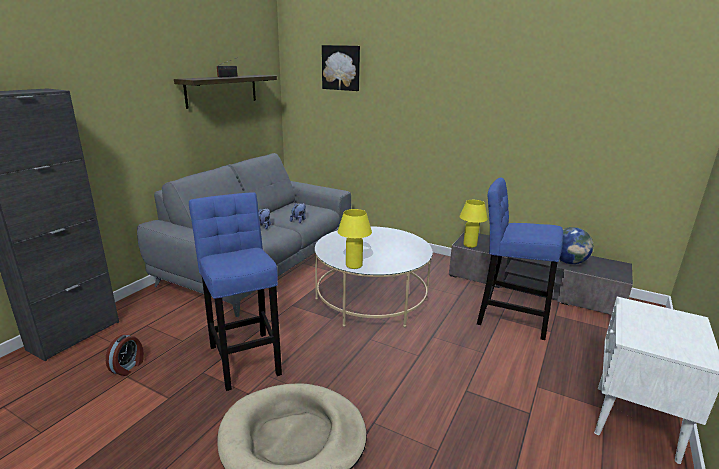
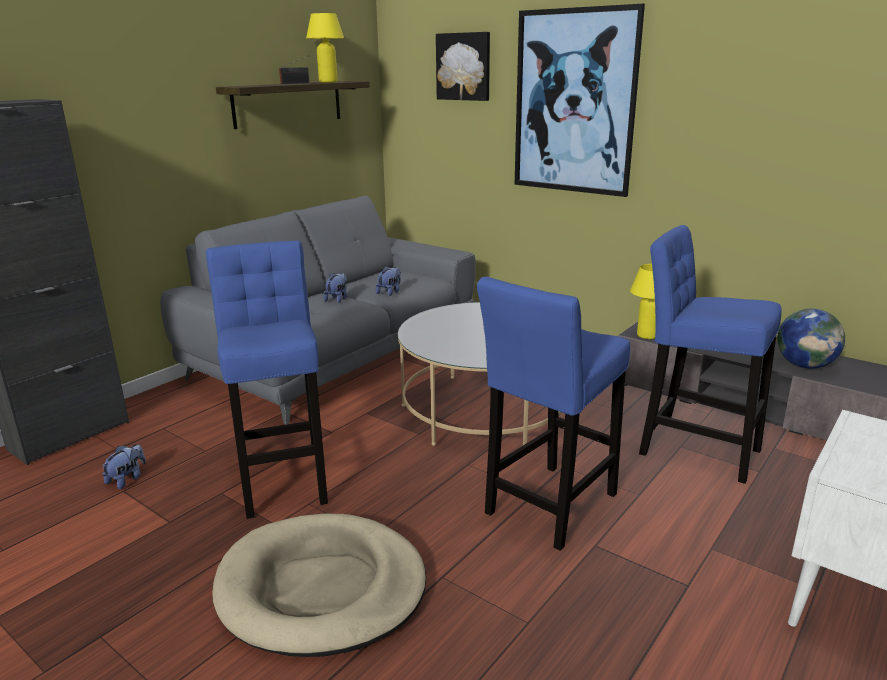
camera: 10 degrees right, 0 degrees up
(128, 367) = (127, 479): alarm clock -> plush toy
(354, 265) = (447, 354): yellow table lamp -> yellow table lamp (328, 82)
(417, 94) = (574, 103): none -> picture
(430, 366) = (548, 507): none -> blue stool

